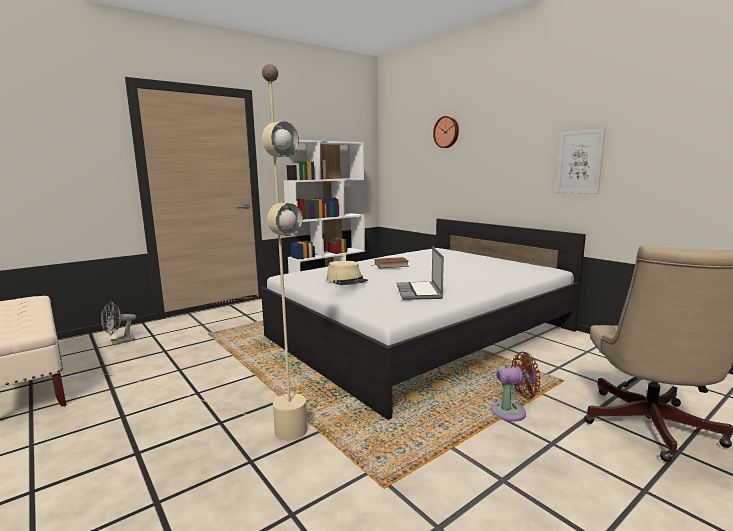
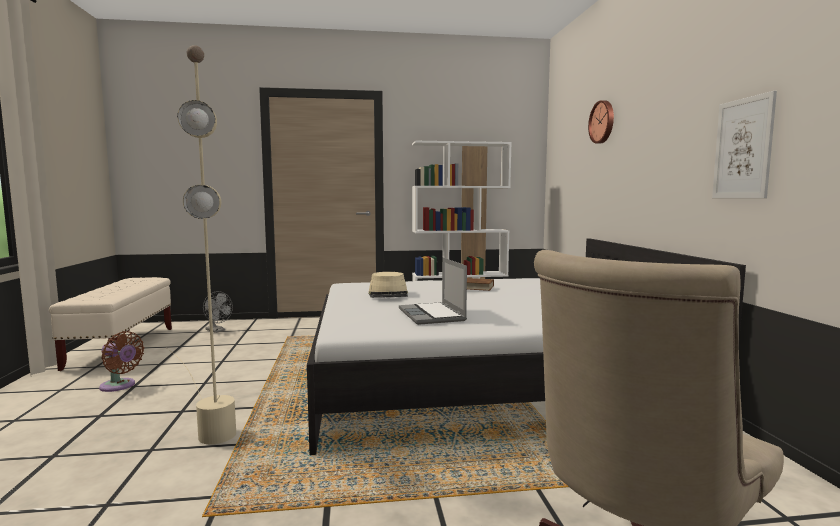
camera: 30 degrees right, 5 degrees down
(119, 342) = (217, 331): grey fan -> grey fan turned 135 degrees counterclockwise
(419, 292) = (433, 315): laptop -> laptop turned 45 degrees counterclockwise
(512, 411) = (460, 495): brown fan -> brown fan (119, 386)

